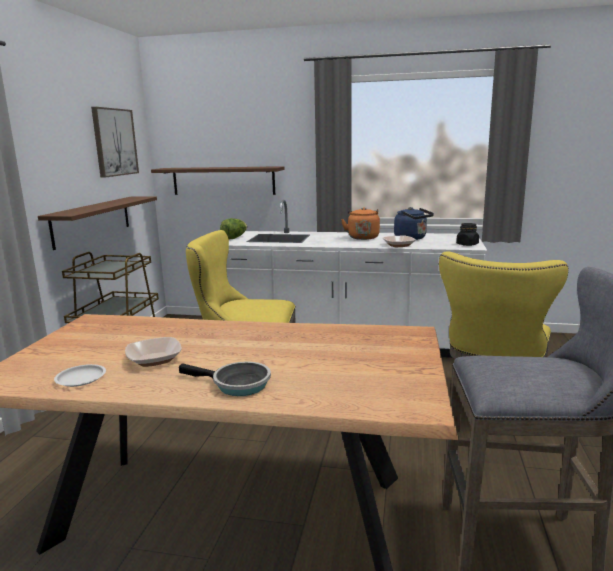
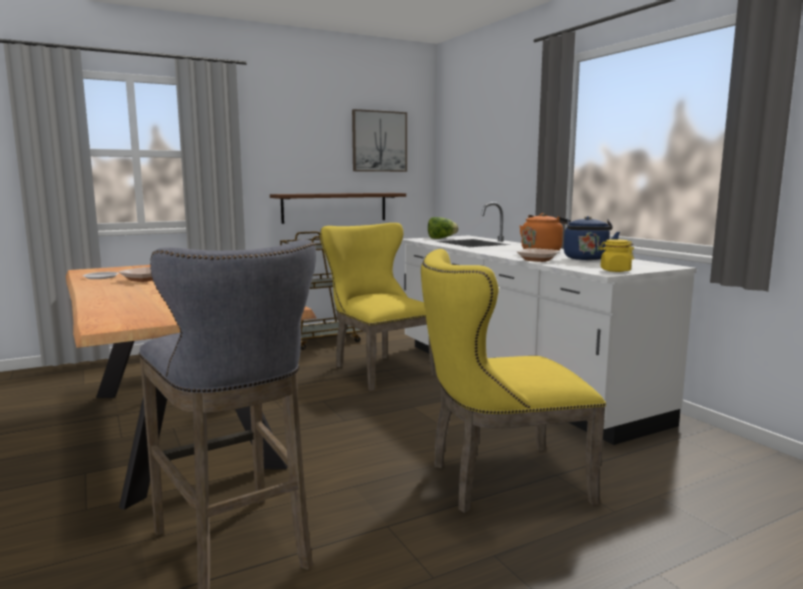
camera: 50 degrees right, 5 degrees down
(223, 181) = (477, 182): brown shelf -> none
(237, 384) = (116, 295): frying pan -> none
(467, 244) = (615, 270): black jar -> yellow jar

